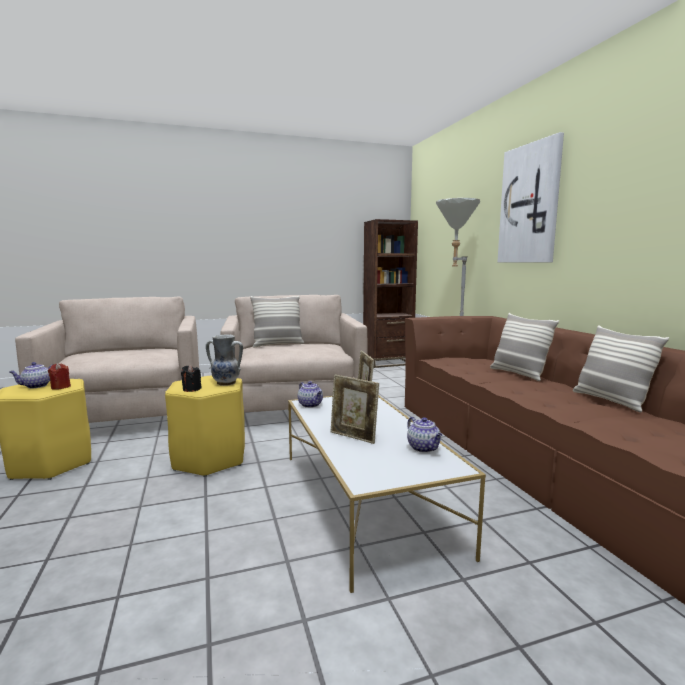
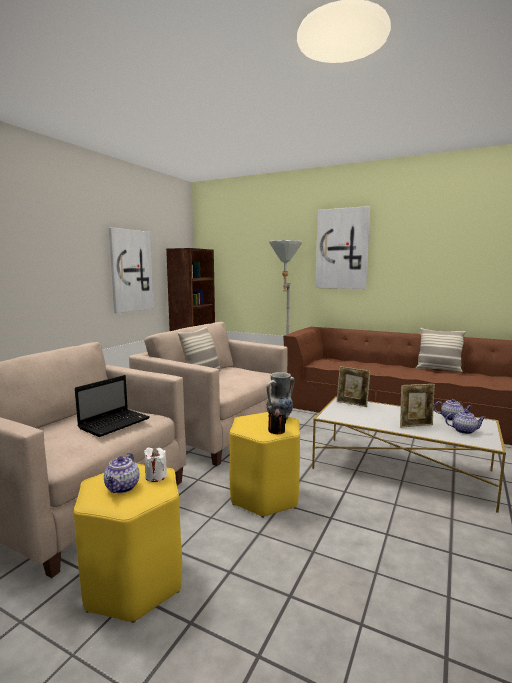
camera: 45 degrees left, 0 degrees up
(60, 387) = (156, 476): red candle -> white candle
(129, 356) = (115, 423): none -> laptop
(311, 405) = (336, 416): teapot -> teapot (464, 431)
(314, 244) = (131, 270): none -> picture
(519, 374) = (373, 364): pillow -> none

